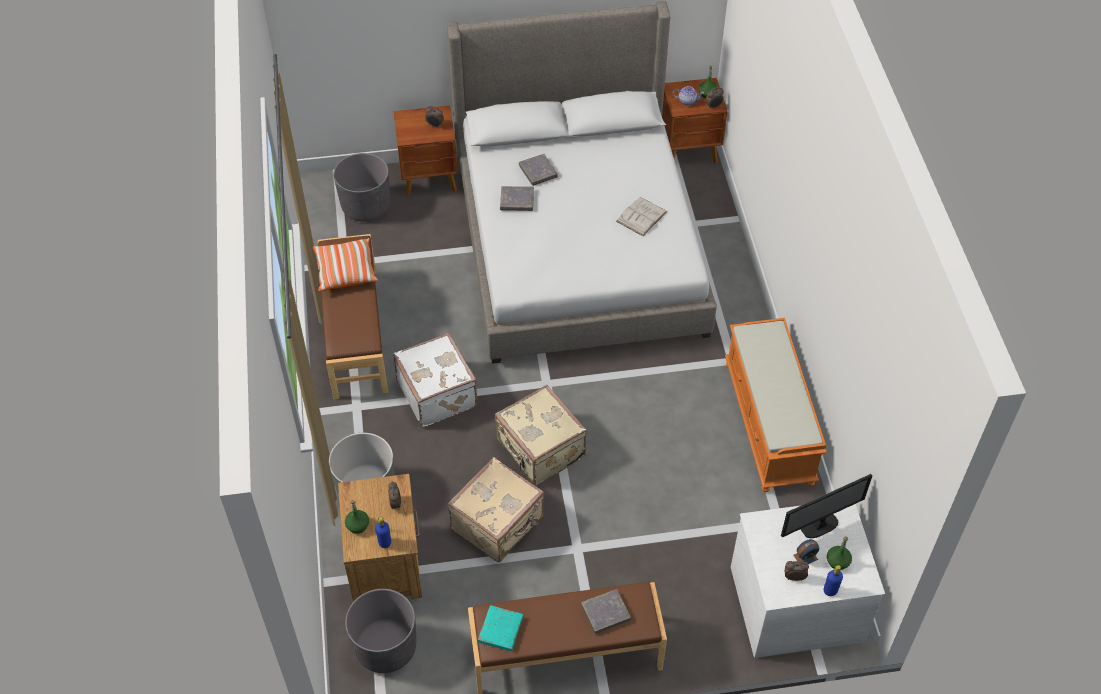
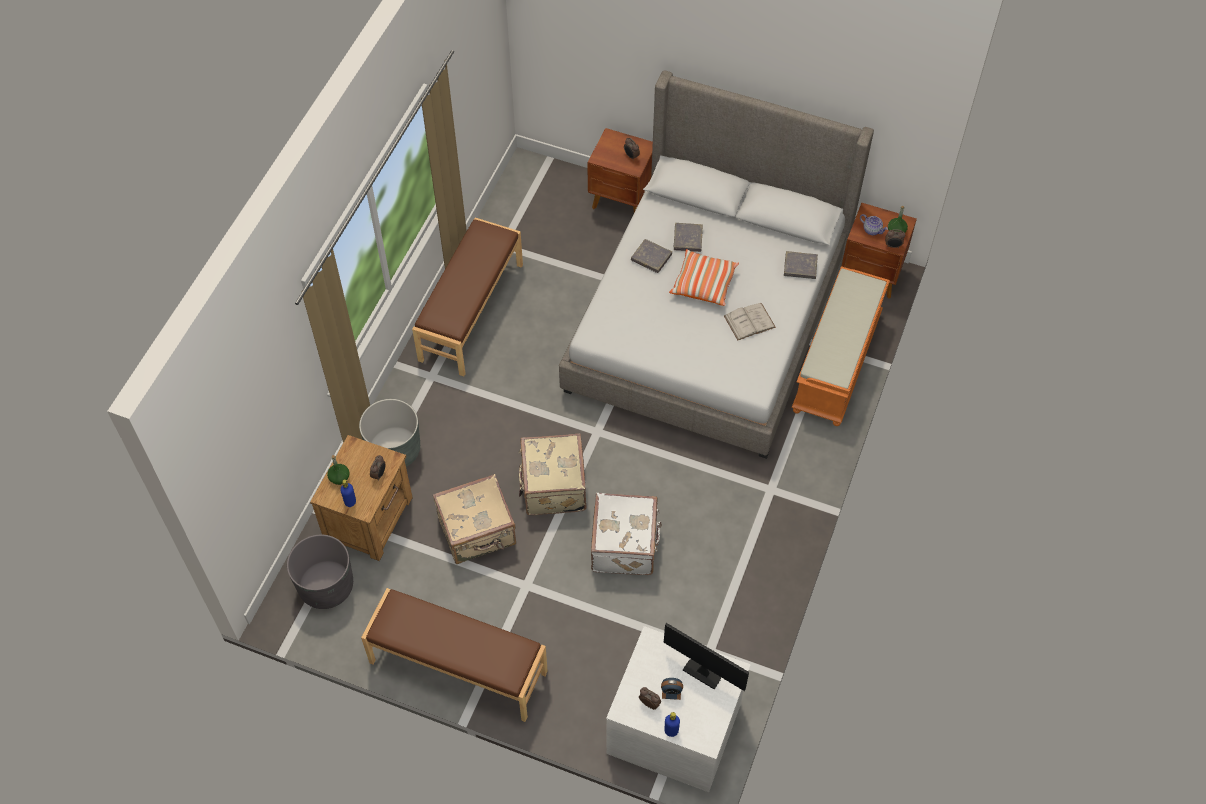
camera: 30 degrees right, 5 degrees up
(345, 271) = (477, 256): pillow -> pillow (703, 284)
(366, 206) = (552, 202): grey planter -> none
(438, 393) = (503, 396): white suitcase -> white suitcase (625, 545)
(500, 630) = (397, 619): turquoise book -> none
(605, 613) = (487, 650): grey book -> grey book (800, 267)
(770, 423) = (764, 562): orange bench -> orange bench (837, 364)
(820, 526) = (703, 672): monitor -> monitor turned 150 degrees counterclockwise
(837, 562) = (695, 710): green bottle -> none

